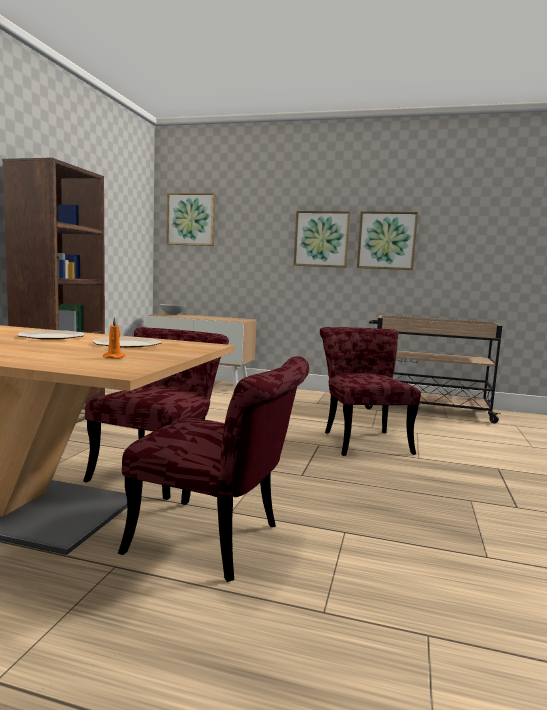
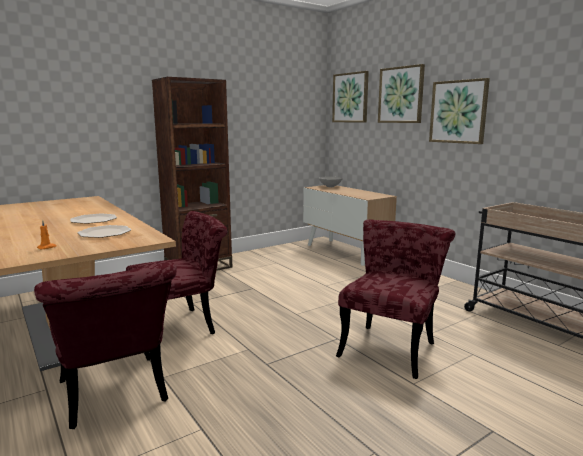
camera: 40 degrees right, 5 degrees up
(386, 240) = (530, 110): picture -> picture (401, 95)

